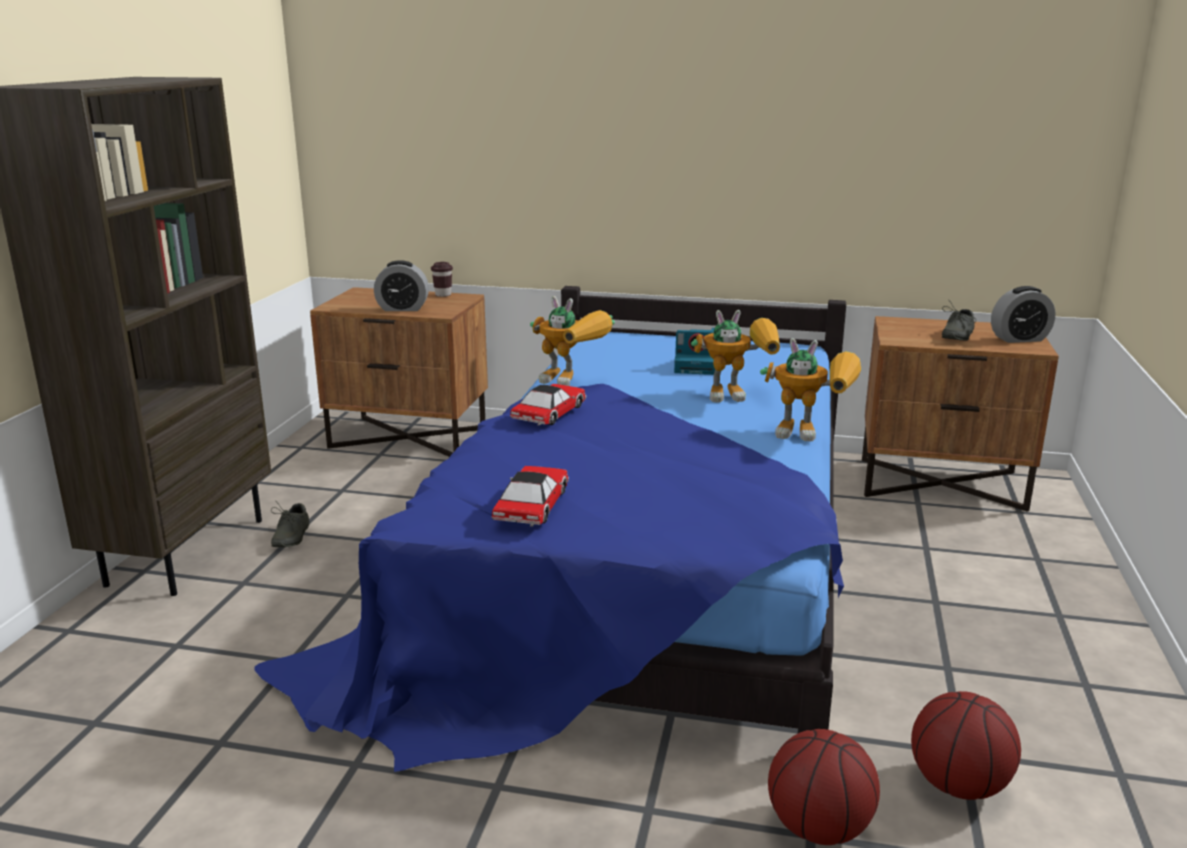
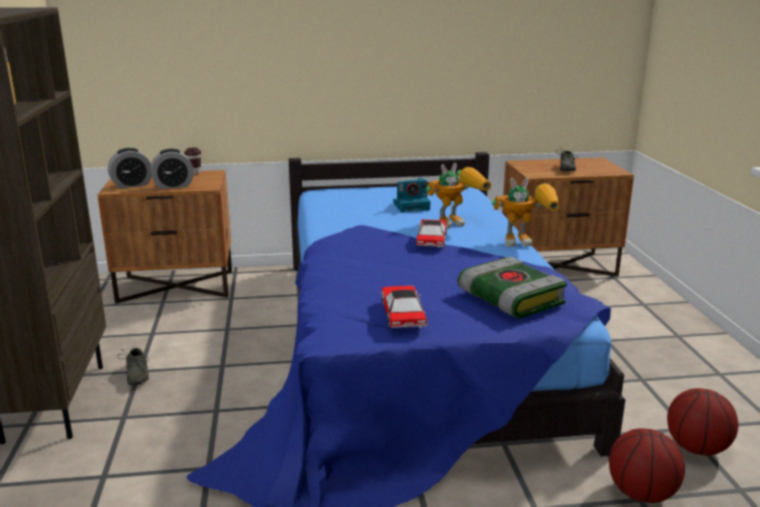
camera: 20 degrees left, 0 degrees up
(549, 413) = (348, 249): toy car -> toy car (431, 239)
(573, 382) = (340, 226): toy robot -> none
(697, 507) = (508, 298): none -> book
(1019, 339) = (602, 167): alarm clock -> alarm clock (132, 185)

